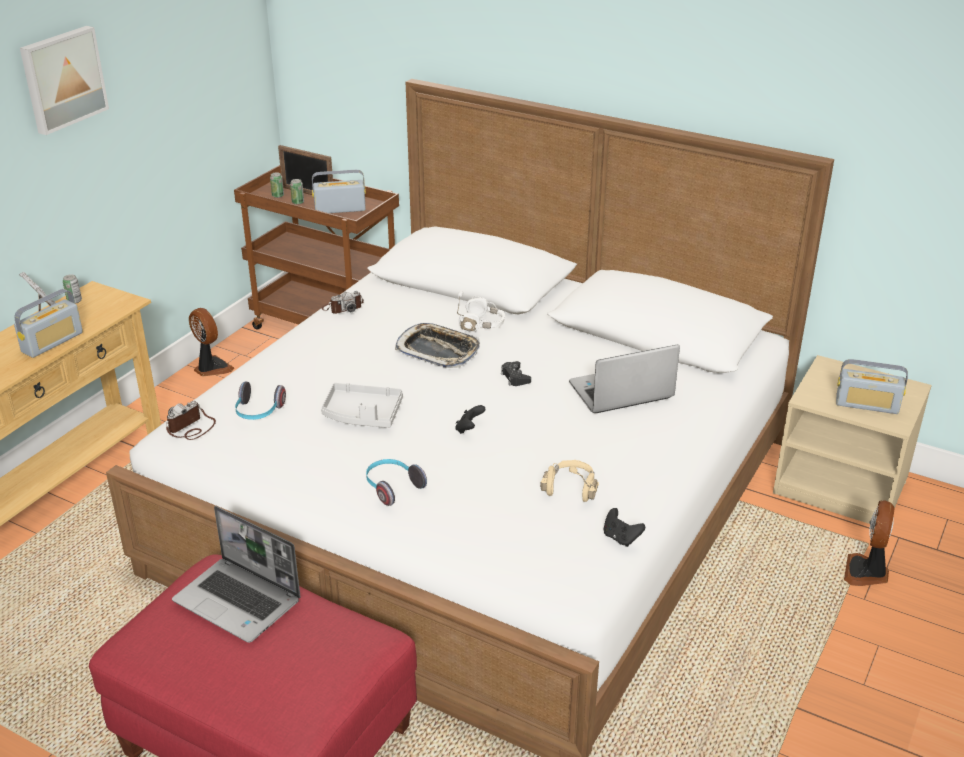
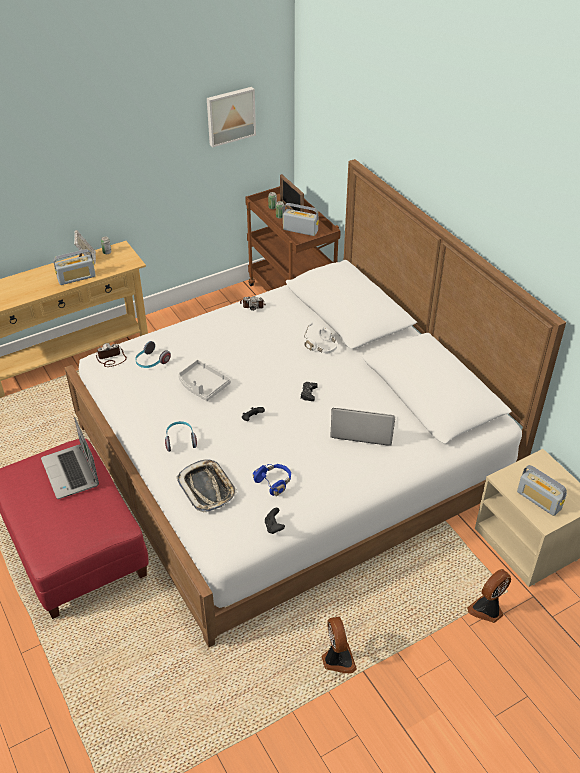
camera: 30 degrees right, 10 degrees up
(62, 79) = (119, 120): picture -> picture (230, 116)
(211, 368) = (206, 305): fan -> fan (337, 659)
(438, 351) = (280, 357): tray -> tray (207, 488)
(571, 488) = (274, 483): beige headphones -> blue headphones

